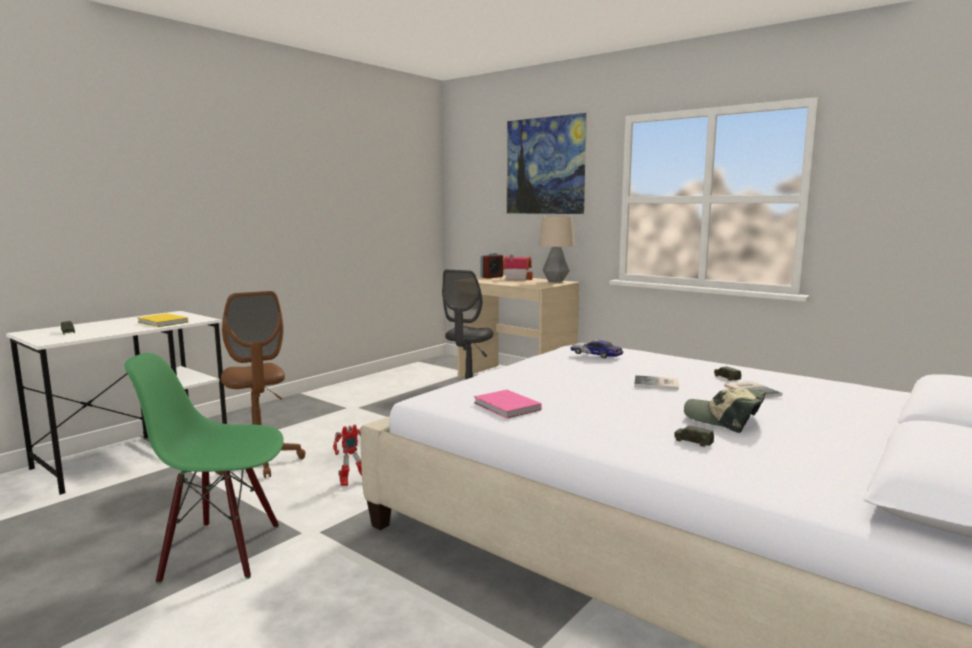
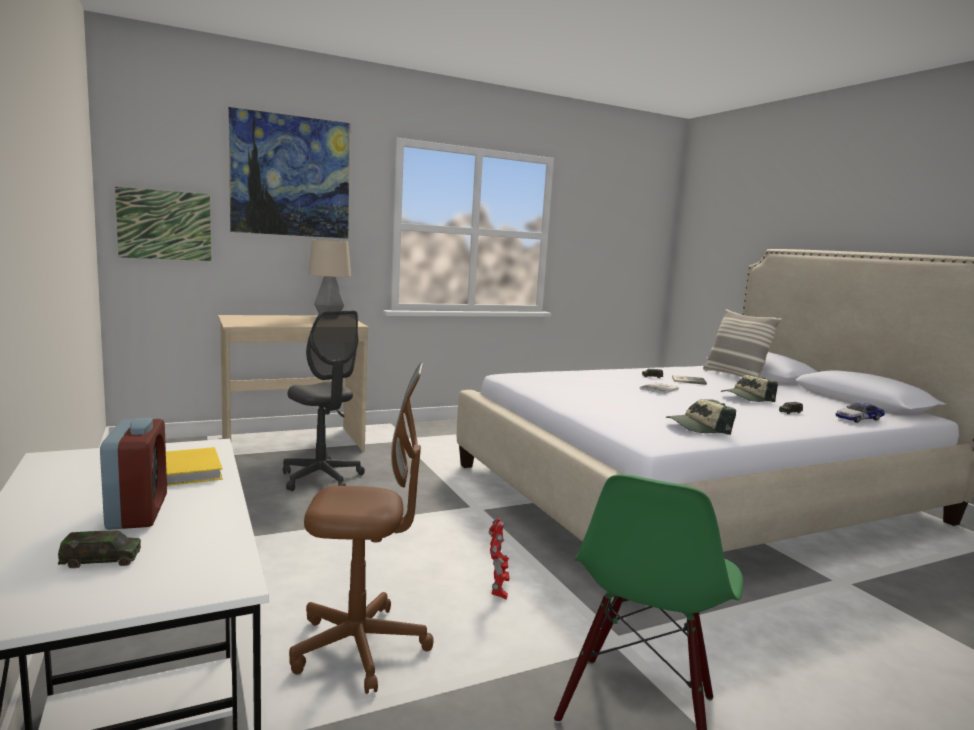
camera: 65 degrees left, 0 degrees up
(473, 211) = (165, 225): none -> picture
(491, 277) = (240, 318): alarm clock -> alarm clock (138, 512)
(507, 407) = (698, 428): pink book -> cap
(516, 279) = (278, 318): toy house -> none
(596, 354) = (562, 379): toy car -> toy car (859, 419)
(886, 409) = (735, 375): none -> pillow

